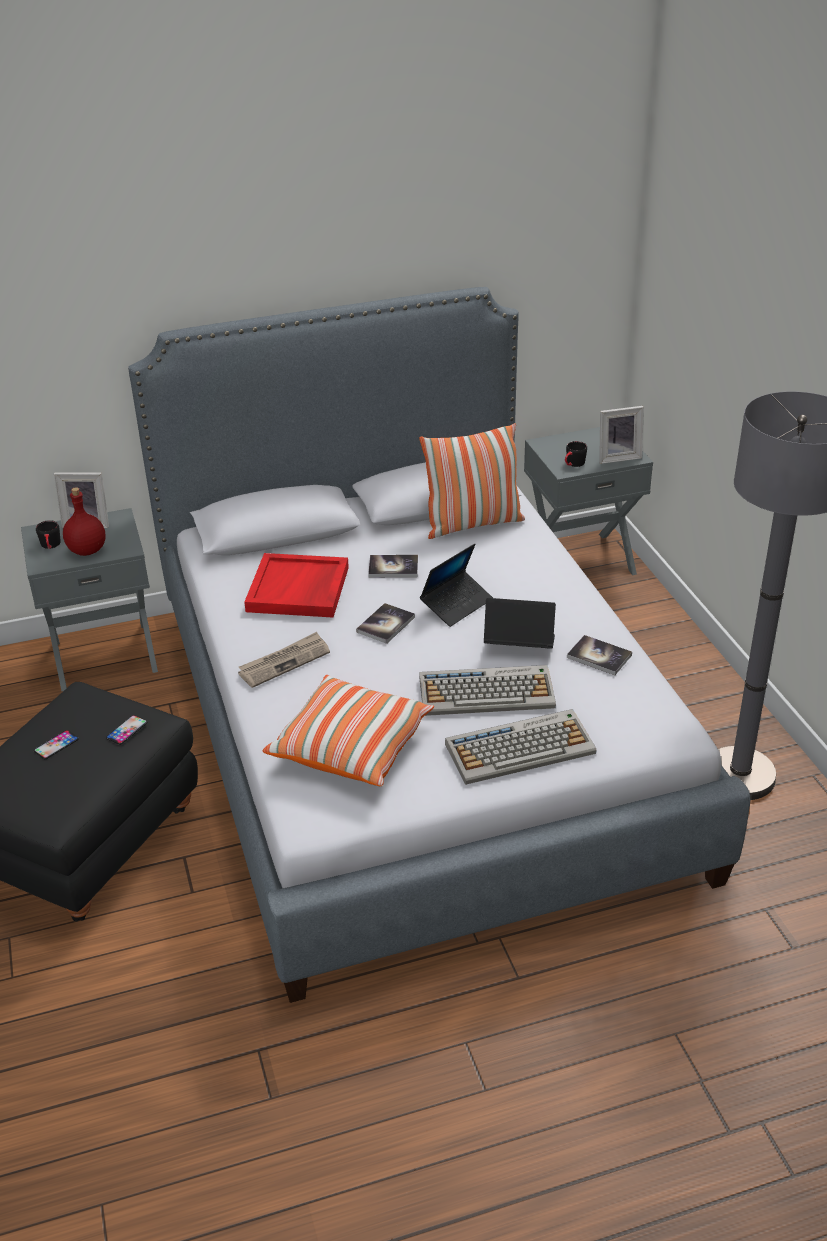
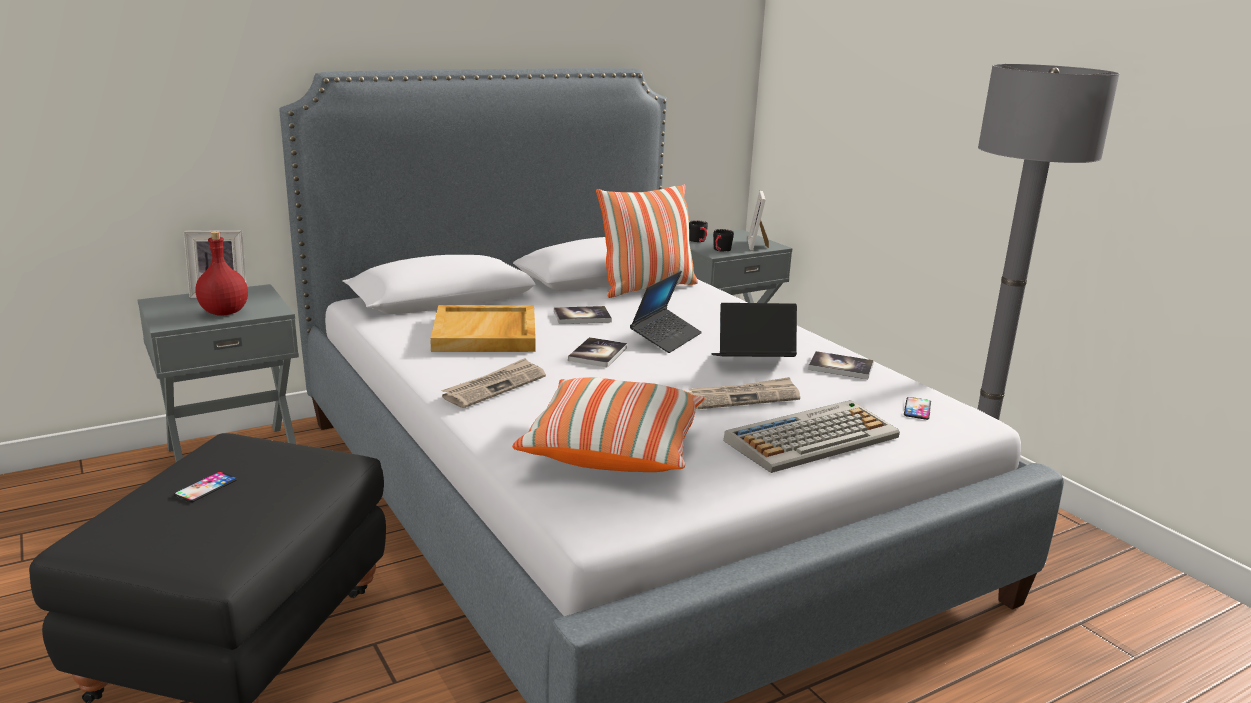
camera: 15 degrees left, 15 degrees down
(51, 546) = (177, 311): black mug -> black mug (699, 241)
(127, 730) = (303, 467): phone -> phone (917, 409)
(299, 590) = (486, 334): red tray -> beige tray
(487, 692) = (743, 397): keyboard -> newspaper
(617, 457) = (758, 245): picture frame -> picture frame turned 120 degrees clockwise

